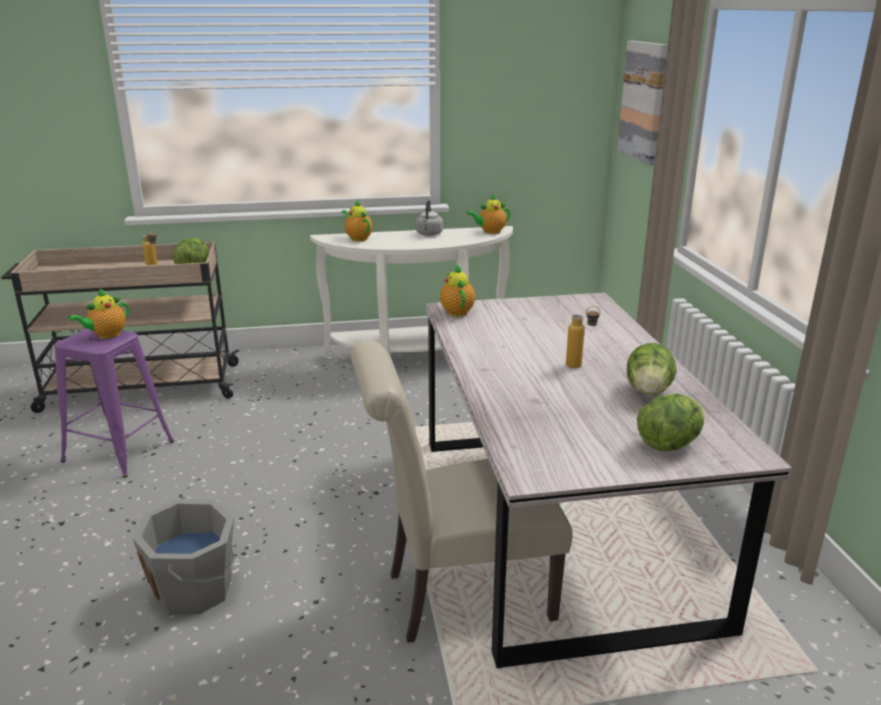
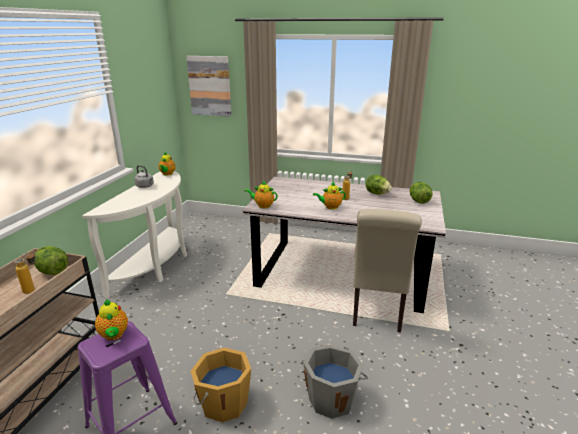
camera: 65 degrees left, 0 degrees up
(164, 498) = (223, 403): none -> orange bucket
(358, 238) = (118, 203): teapot -> teapot (330, 207)

